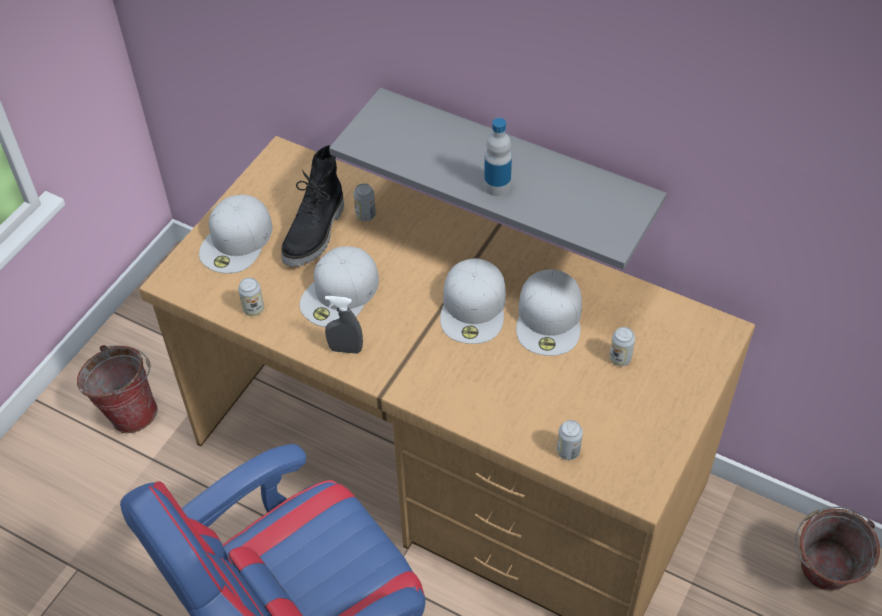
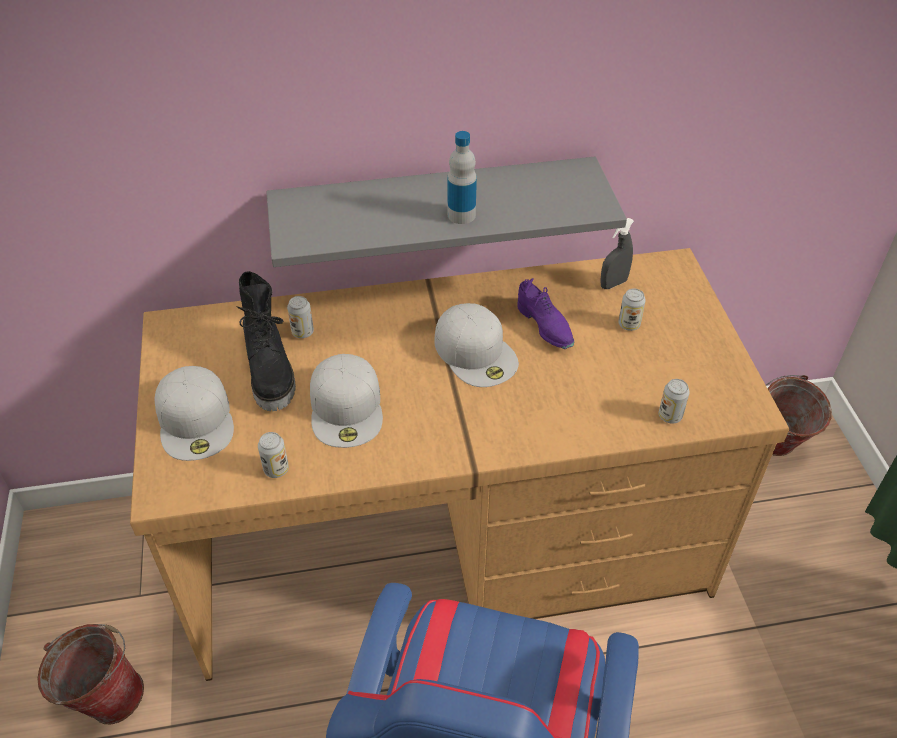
camera: 40 degrees left, 5 degrees down
(345, 349) = (402, 451): grey spray bottle -> grey spray bottle (613, 284)
(550, 318) = (545, 326): white cap -> purple shoe

